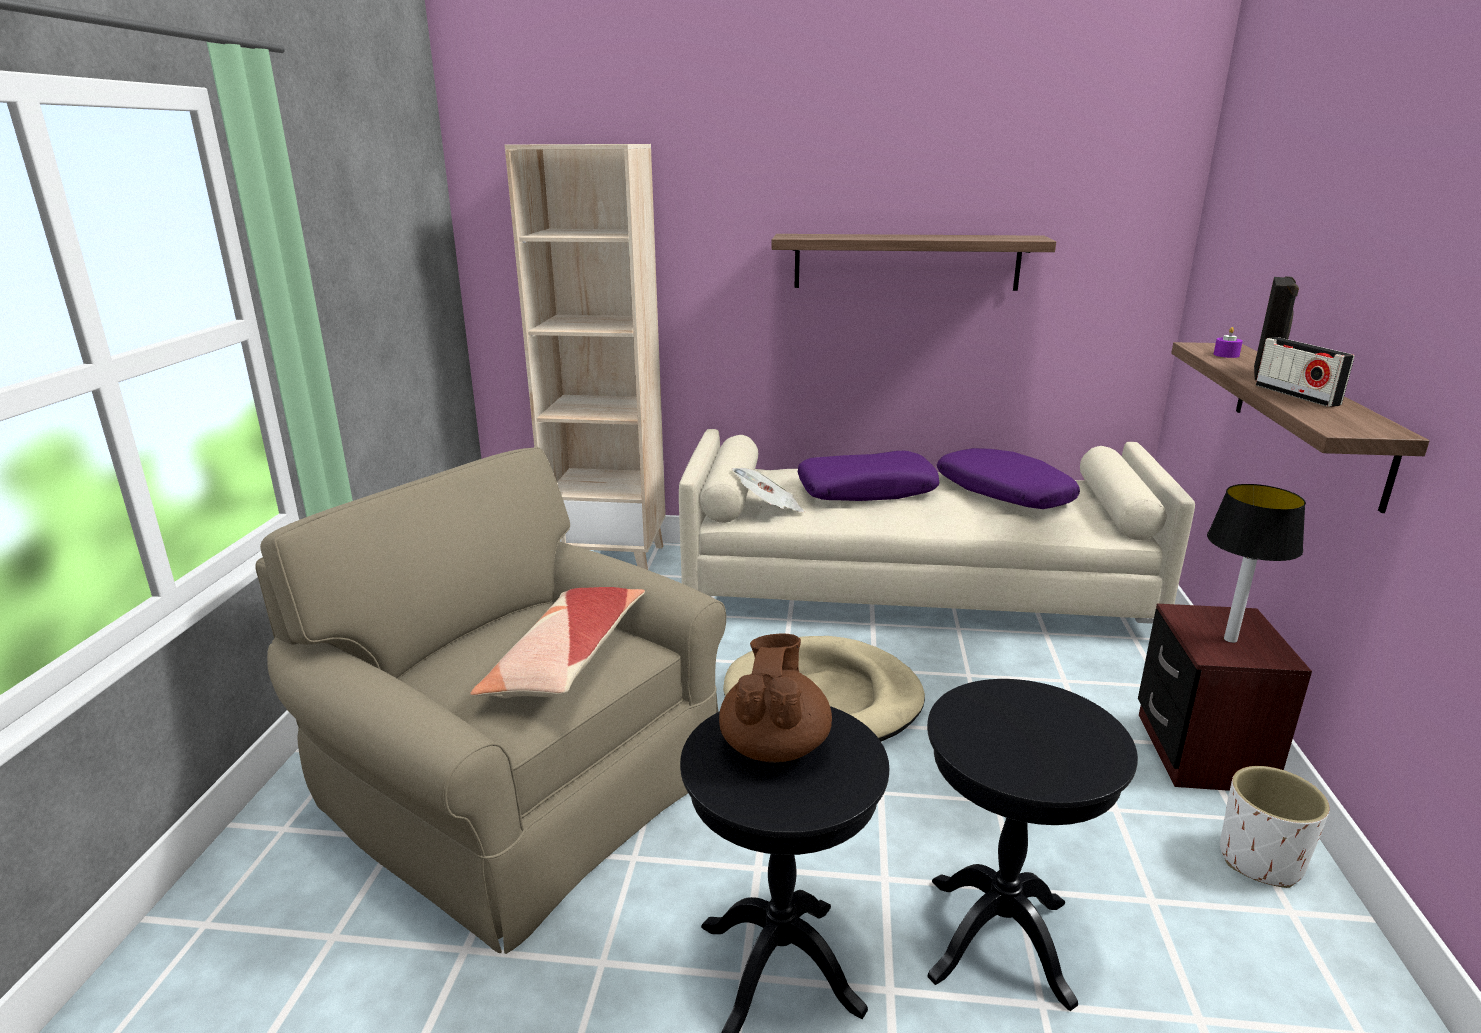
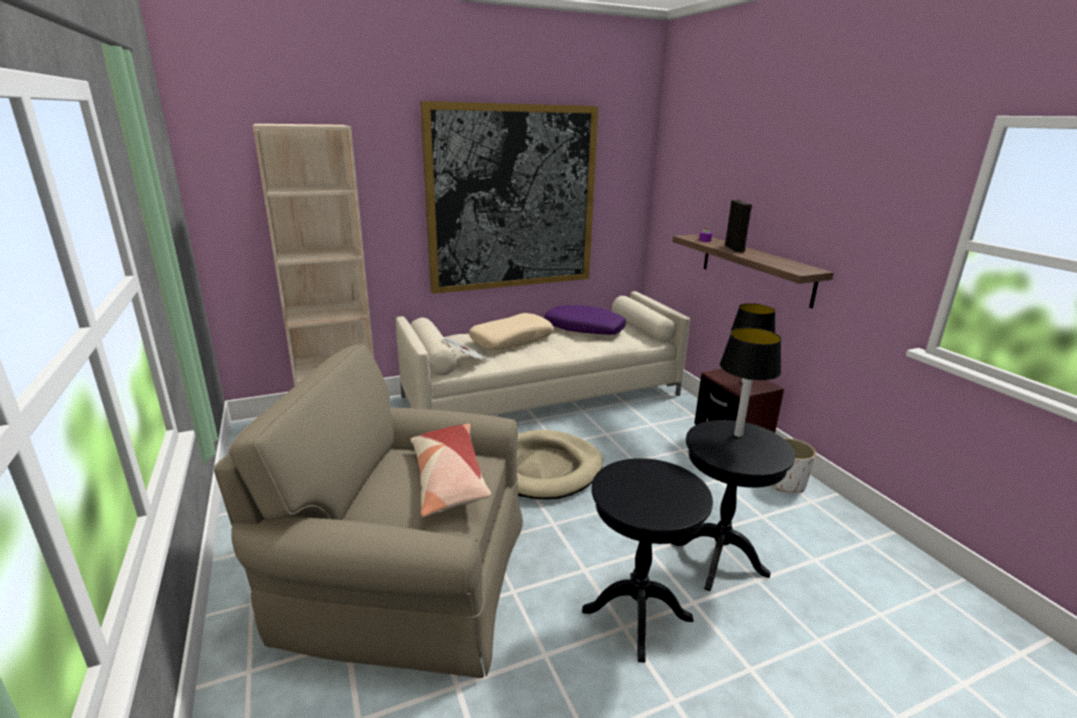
camera: 30 degrees left, 0 degrees up
(774, 745) = (640, 486): brown teapot -> none
(866, 490) = (512, 340): purple pillow -> beige pillow
(906, 262) = (512, 199): shelf -> picture
(1045, 716) = (737, 434): none -> table lamp
(1296, 395) = (761, 257): radio -> none

